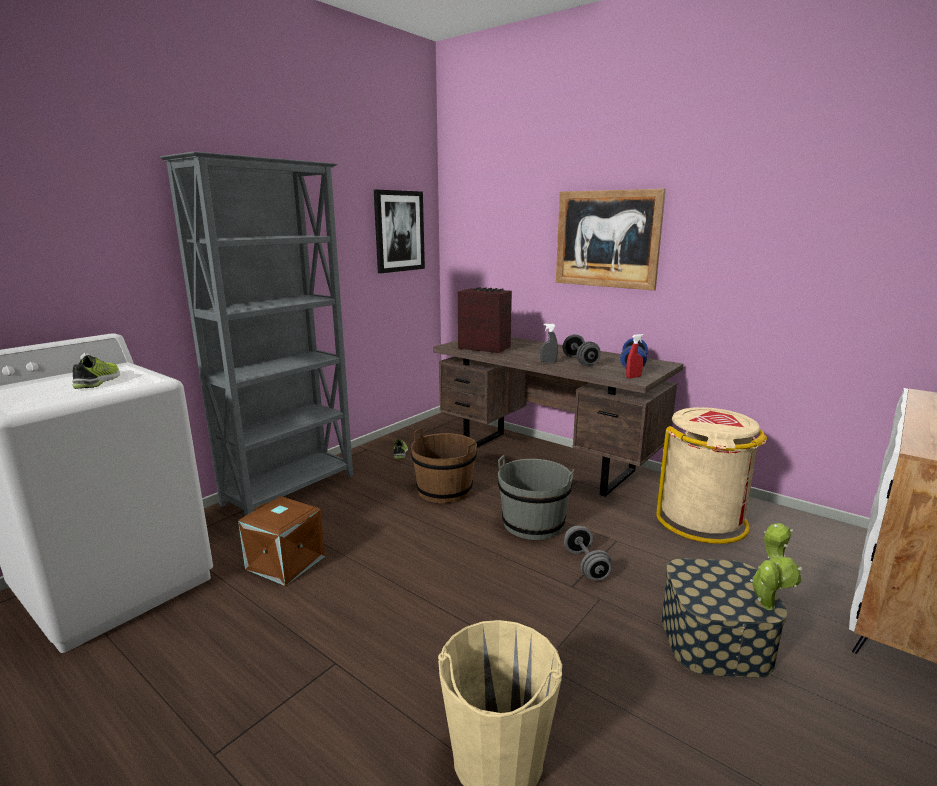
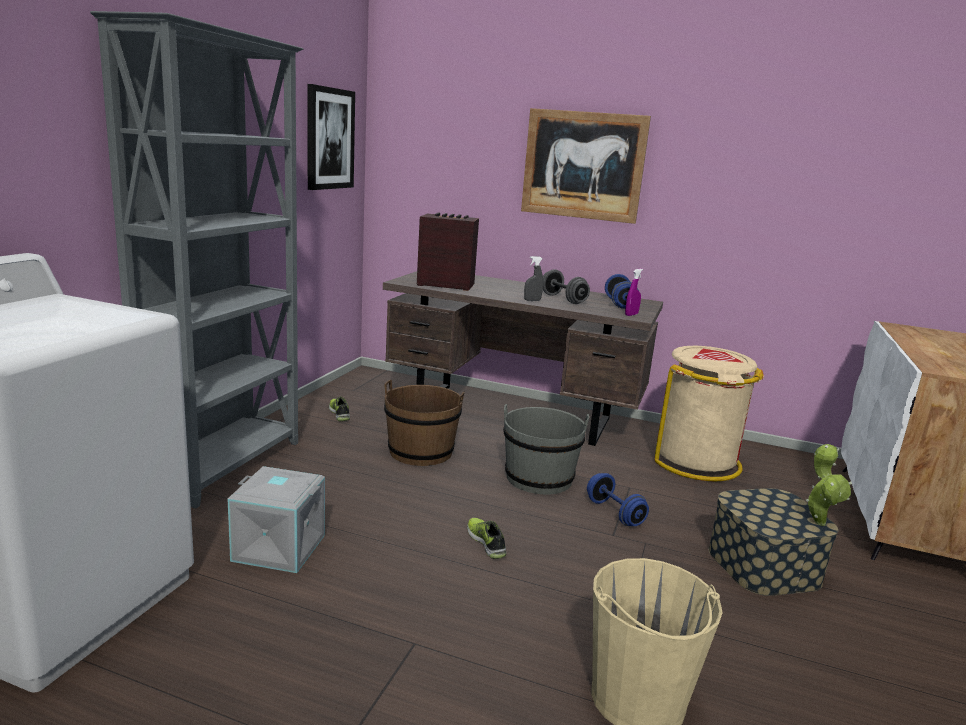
camera: 20 degrees left, 0 degrees up
(99, 381) = (60, 316): shoe -> shoe (487, 542)
(284, 563) = (277, 548): brown storage box -> grey storage box
(586, 565) = (614, 513): grey dumbbell -> blue dumbbell
(633, 377) = (631, 315): red spray bottle -> purple spray bottle

